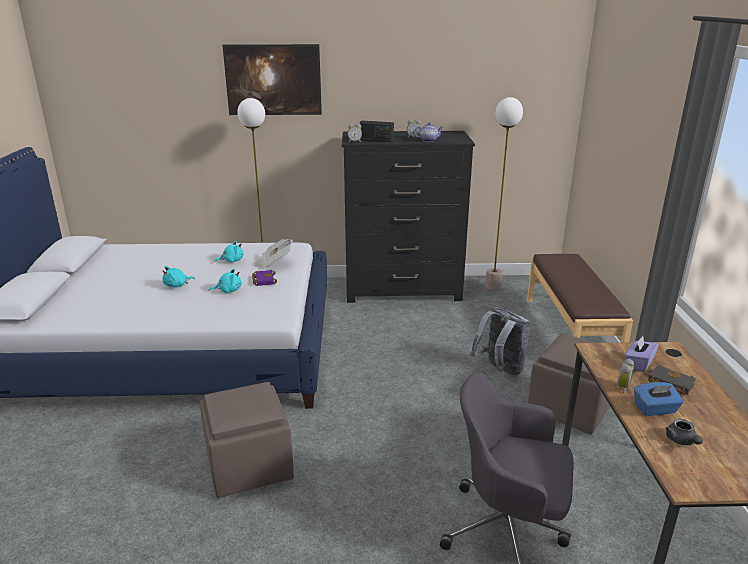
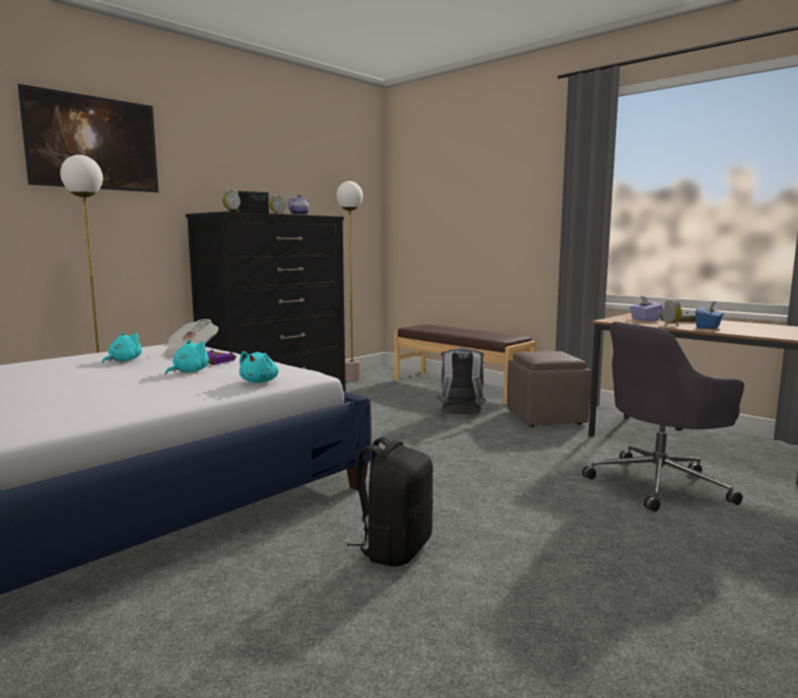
camera: 45 degrees left, 15 degrees down
(177, 285) = (95, 383): turquoise plush toy -> turquoise plush toy (260, 382)
(250, 465) = (394, 549): brown ottoman -> black backpack
(682, 441) = (754, 331): grey teapot -> none

